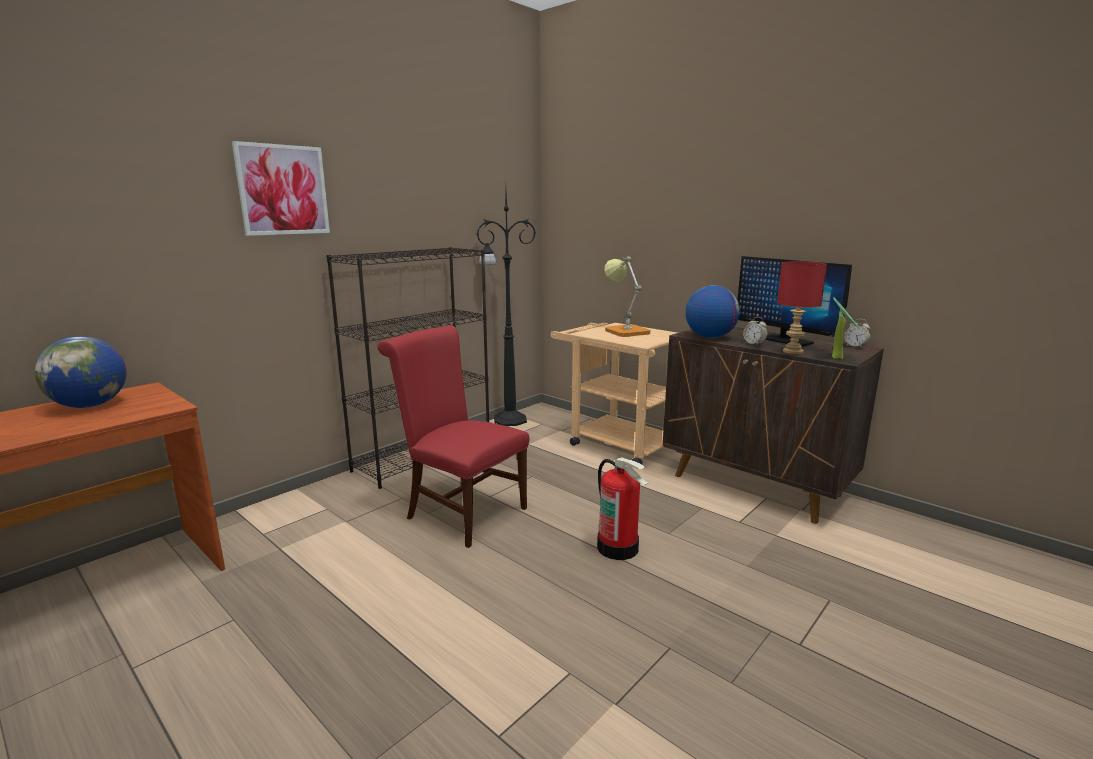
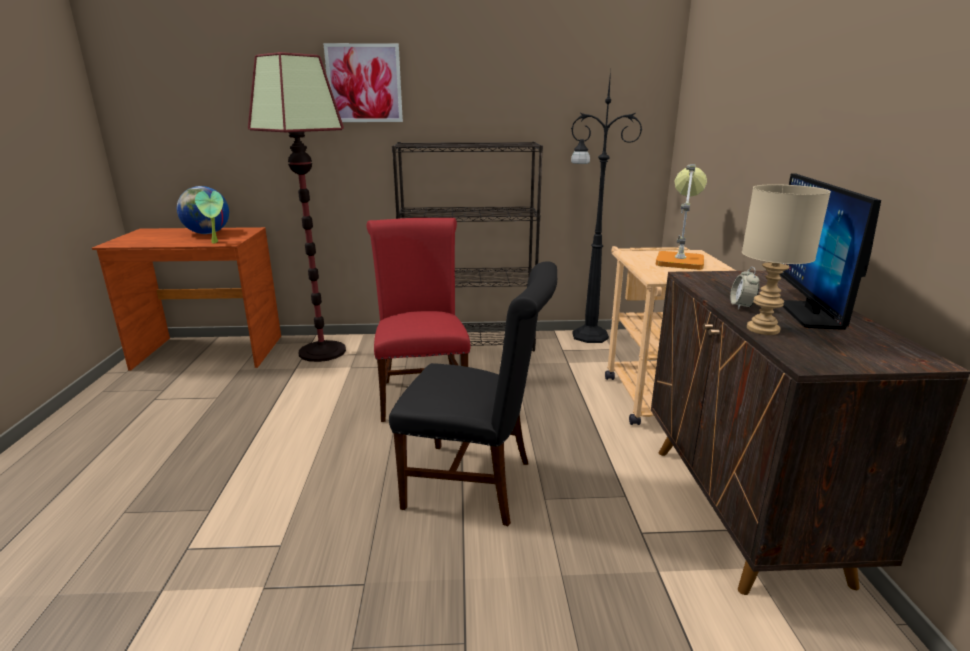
camera: 45 degrees right, 5 degrees up
(280, 522) = (321, 352): none -> floor lamp
(618, 548) = (477, 484): fire extinguisher -> black chair
(709, 337) = (709, 285): globe -> none
(793, 351) = (764, 329): red table lamp -> beige table lamp
(838, 357) = (809, 356): potted plant -> potted plant (216, 242)
(855, 346) = (912, 353): alarm clock -> none

